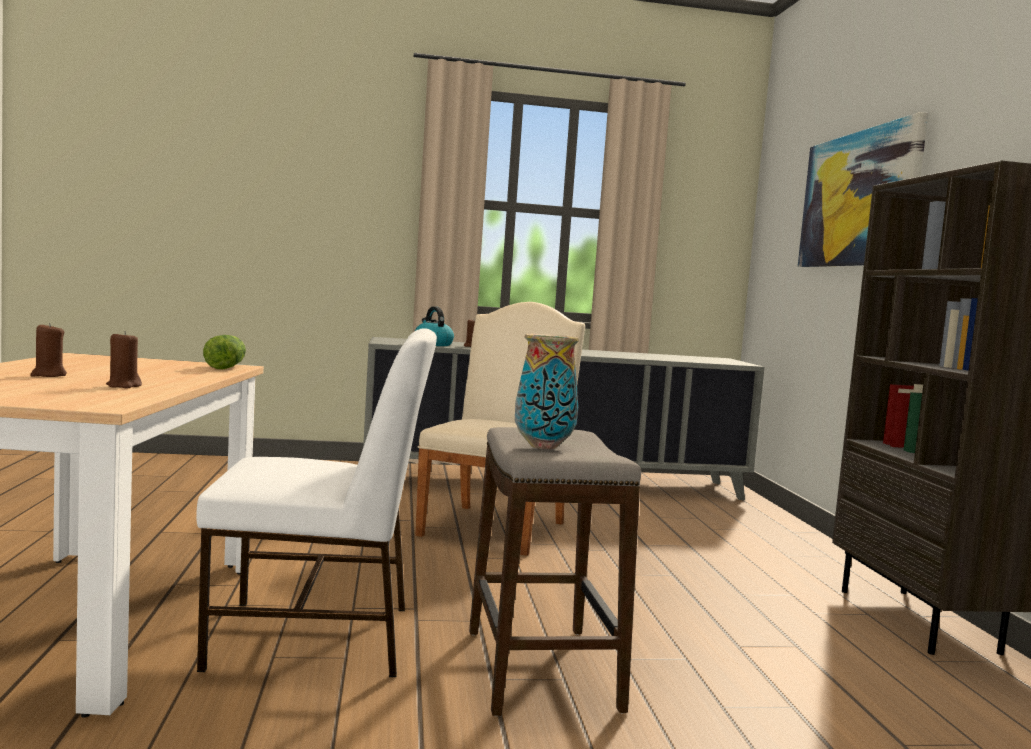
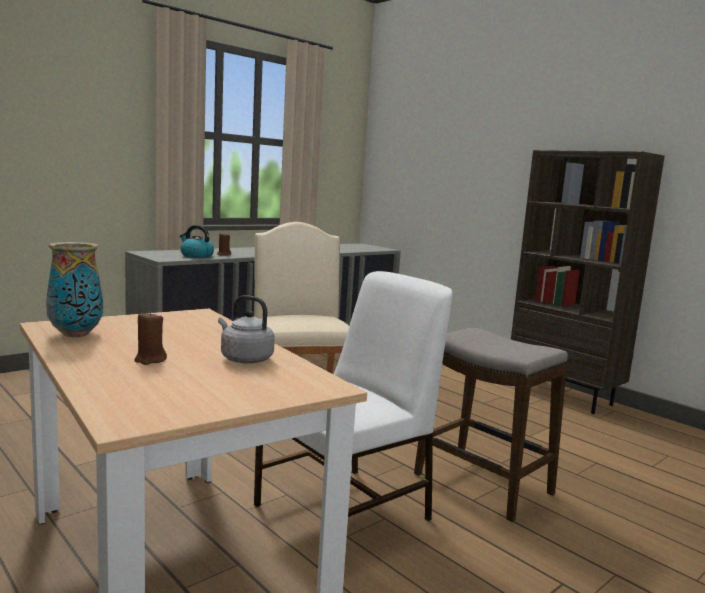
camera: 35 degrees left, 5 degrees up
(124, 386) = (244, 359): brown candle -> grey kettle
(227, 367) = (200, 315): lettuce -> none
(544, 446) = (501, 347): vase -> vase (76, 334)
(858, 199) = (474, 146): picture -> none

